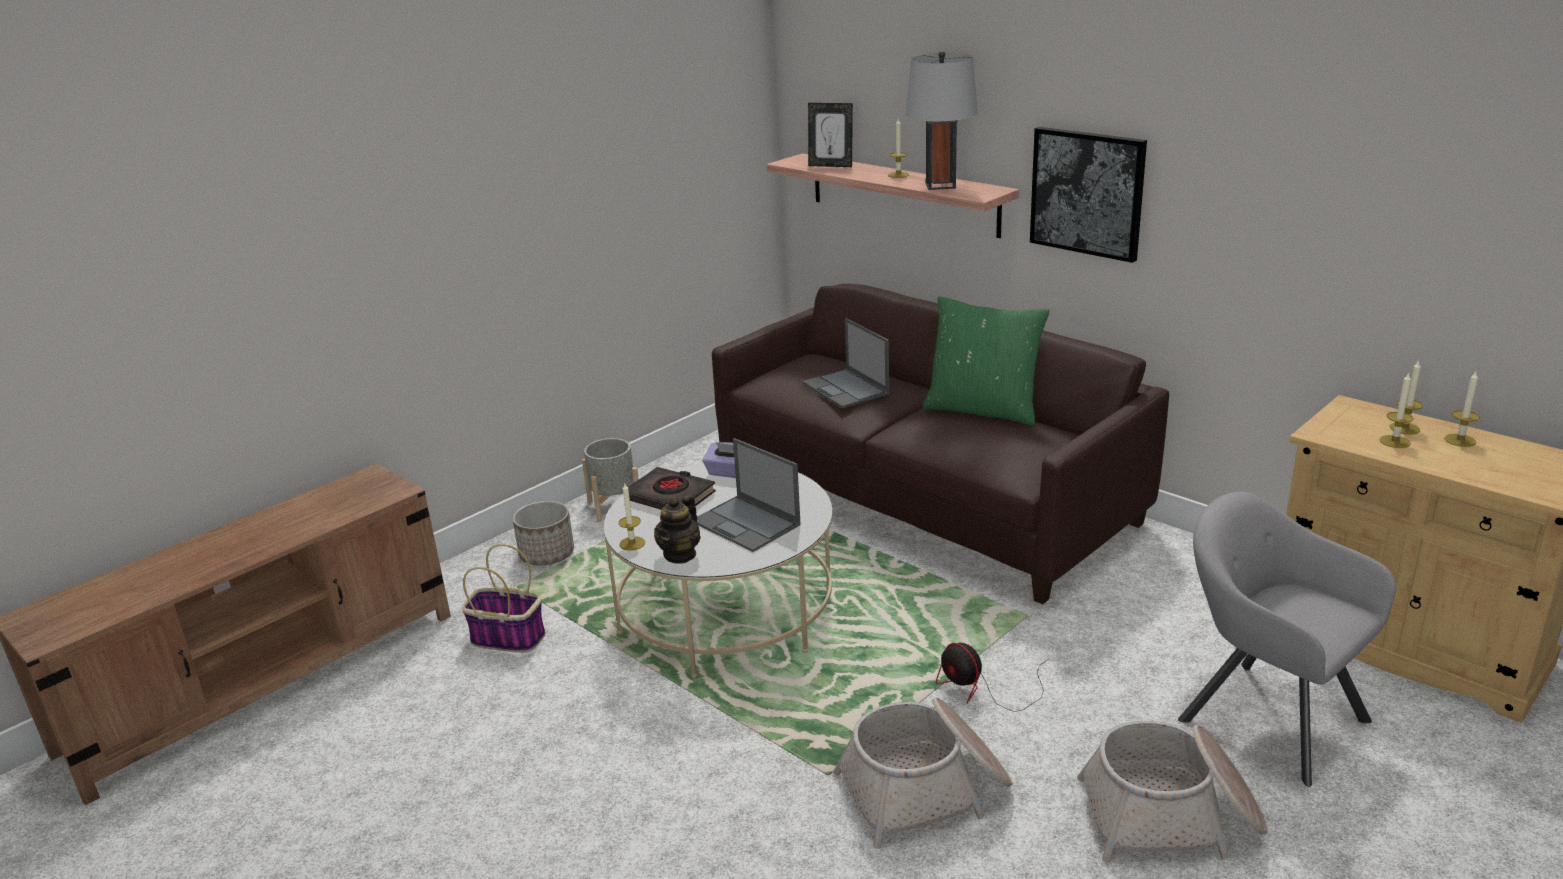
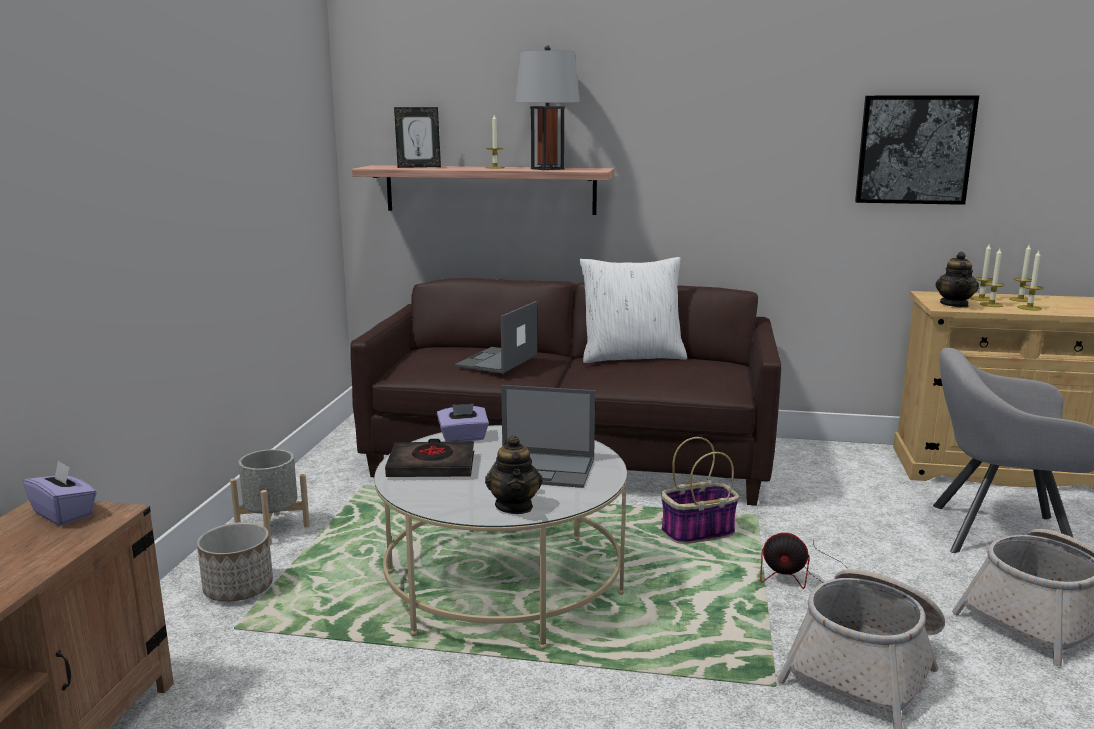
camera: 35 degrees left, 10 degrees down
(376, 483) = (64, 513): none -> purple tissue box
(506, 638) = (278, 682): basket -> basket (697, 533)
(632, 543) = (449, 510): candle -> candle (1029, 308)
(846, 389) = (497, 361): laptop -> laptop turned 90 degrees clockwise
(983, 409) = (631, 356): green pillow -> white pillow
(1087, 192) = (681, 162): picture -> picture (914, 150)
(1342, 432) = (954, 305): none -> teapot

